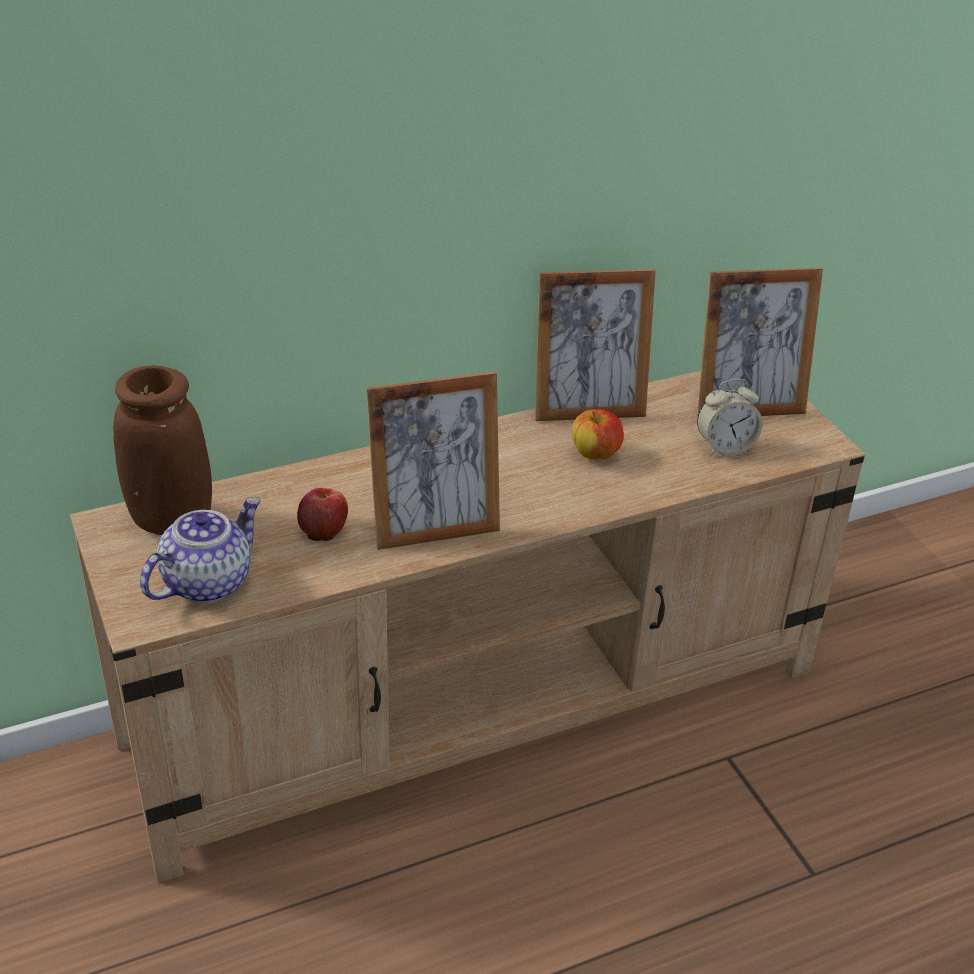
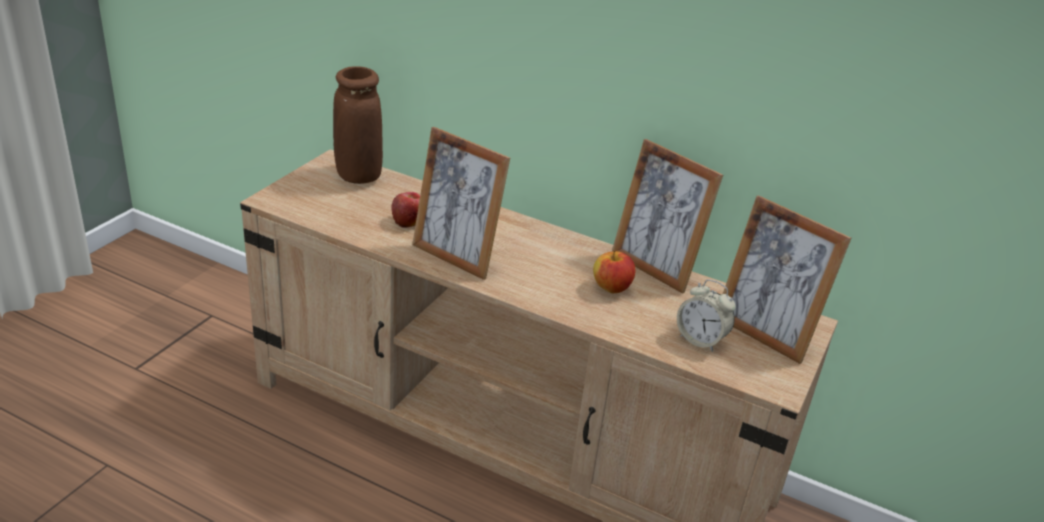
camera: 50 degrees right, 5 degrees down
(207, 581) = (322, 205): teapot -> none

